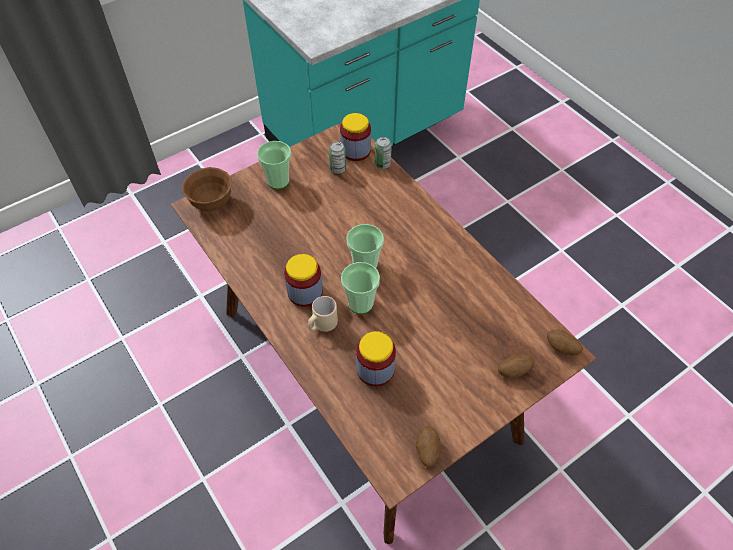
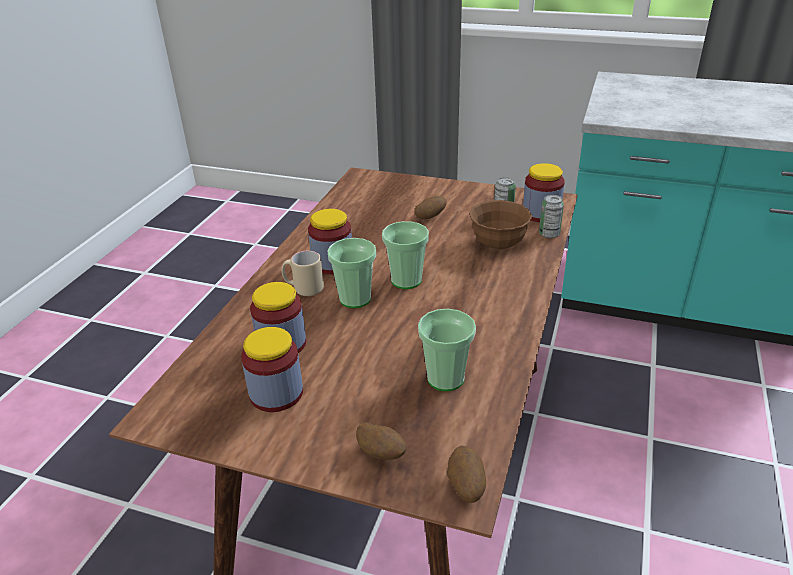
camera: 55 degrees right, 20 degrees down
(212, 203) = (374, 181): brown bowl -> brown bowl (498, 244)
(278, 181) = (442, 196): cup -> cup (445, 378)
(424, 396) = (276, 393): none -> jar
(427, 451) = (203, 429): potato -> potato (430, 217)

